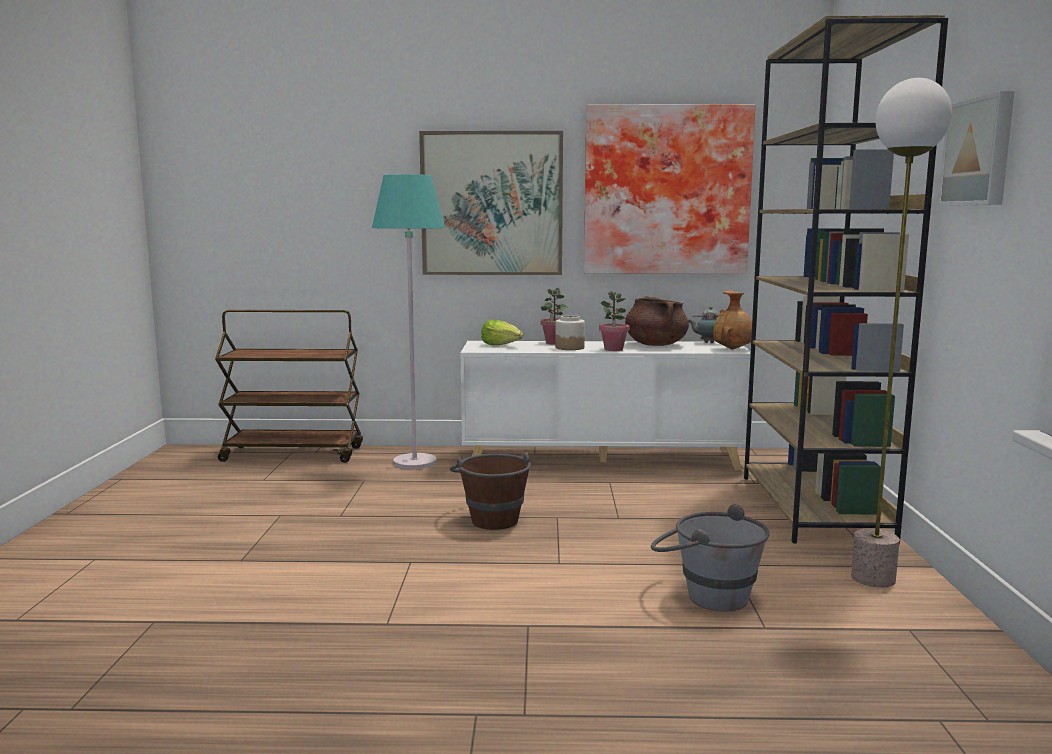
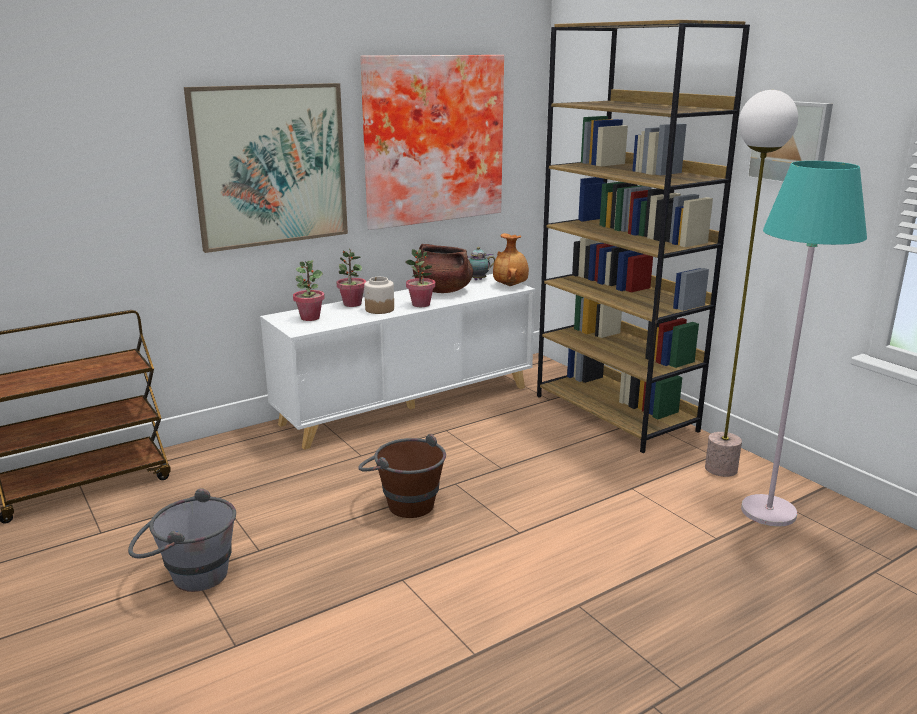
camera: 35 degrees left, 10 degrees up
(415, 462) = (241, 458): turquoise floor lamp -> turquoise floor lamp (769, 512)
(501, 345) = (310, 318): lettuce -> potted plant
(705, 595) = (650, 523): grey bucket -> grey bucket (188, 575)

